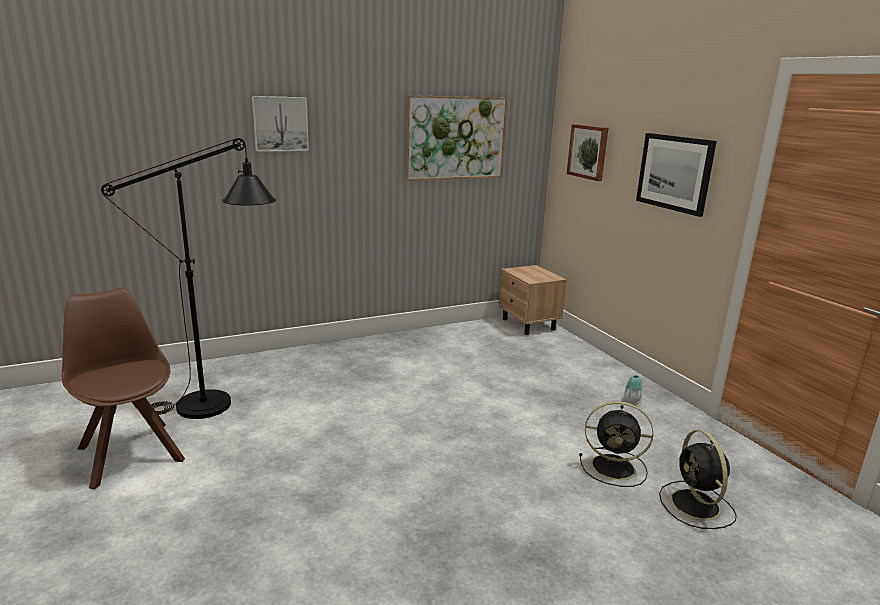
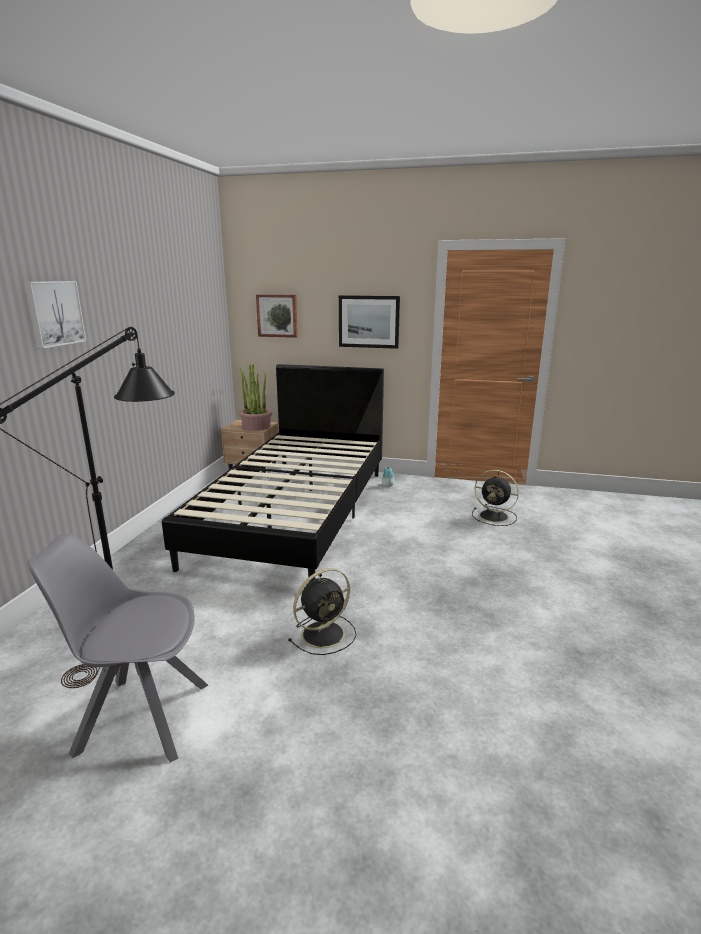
camera: 50 degrees left, 0 degrees up
(130, 452) = (140, 717): brown chair -> grey chair
(455, 138) = (179, 314): picture -> none
(482, 380) = (295, 513): none -> black bed
(536, 276) = (256, 426): none -> potted plant
(615, 467) = (442, 519): black fan -> black fan (325, 633)

